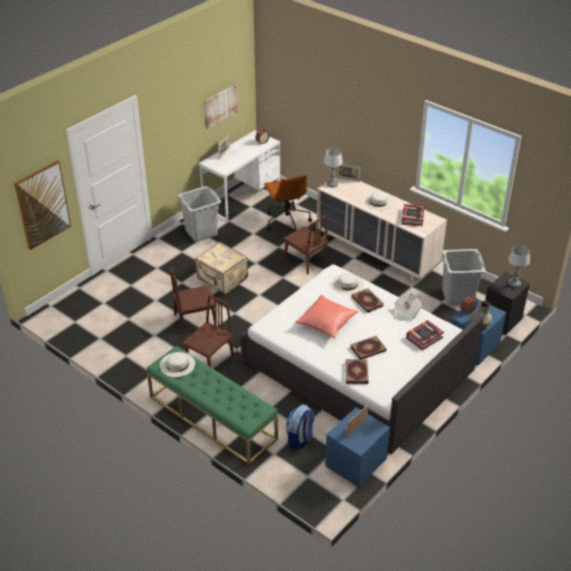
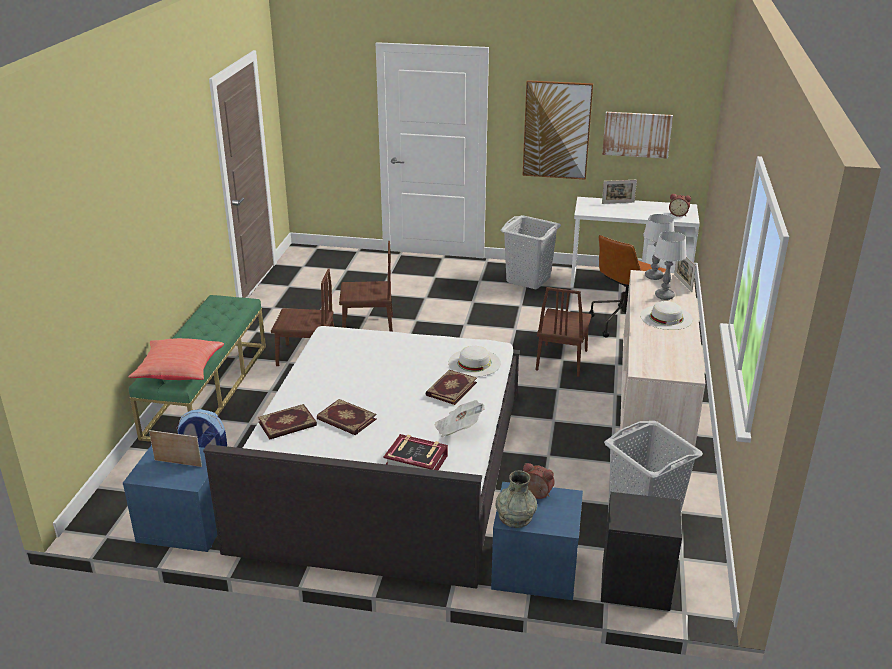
camera: 60 degrees right, 10 degrees down
(42, 205) = (329, 120): picture -> picture (556, 130)
(177, 364) = (223, 307): white hat -> none
(195, 320) = (368, 326): brown chair -> brown chair turned 135 degrees clockwise
(222, 279) = (458, 318): beige suitcase -> none
(327, 324) = (373, 373): red pillow -> red pillow (179, 373)
(412, 217) = (665, 353): book -> none
(514, 284) = (656, 519): table lamp -> table lamp (665, 296)

